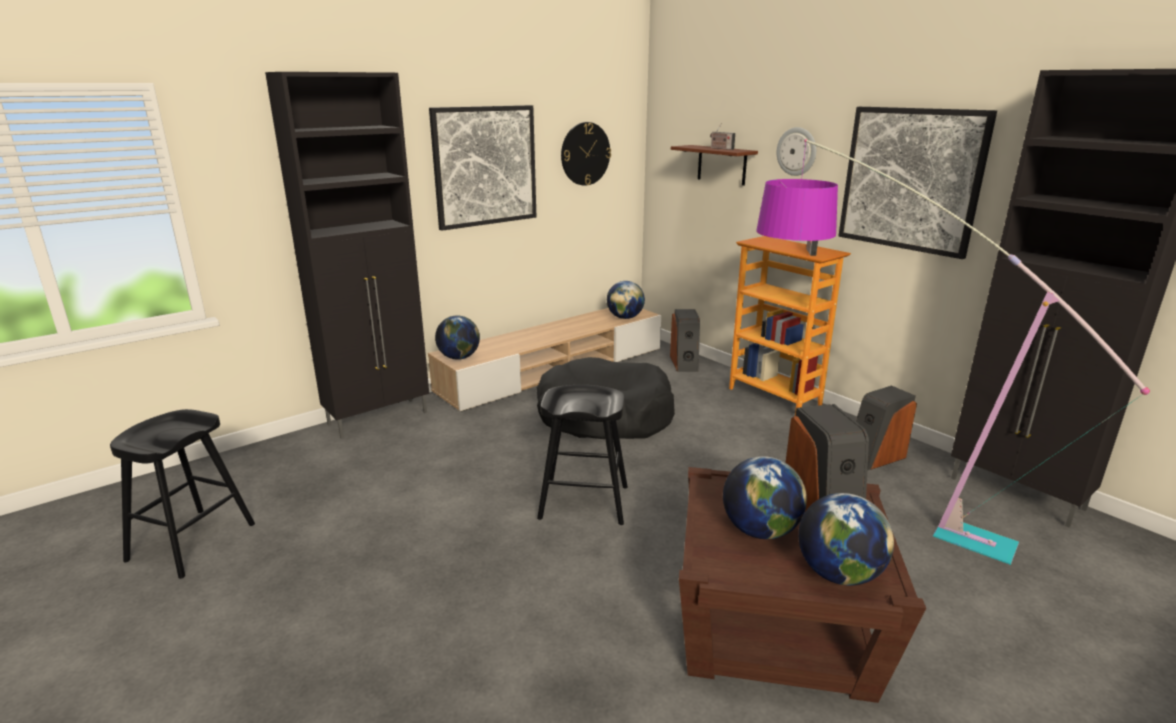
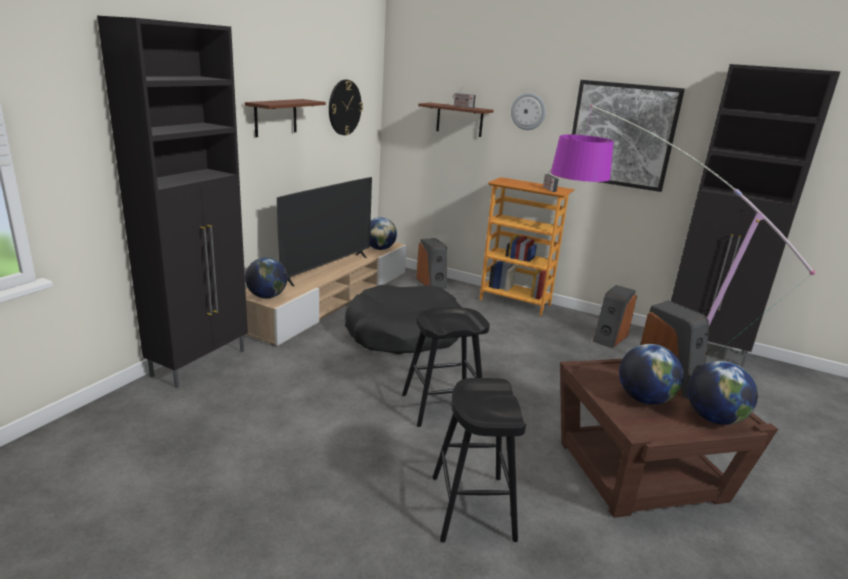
camera: 25 degrees left, 0 degrees up
(191, 542) = (96, 519): black stool -> black stool (472, 508)
(485, 166) = (275, 117): picture -> brown shelf
(546, 335) = (327, 269): none -> television

